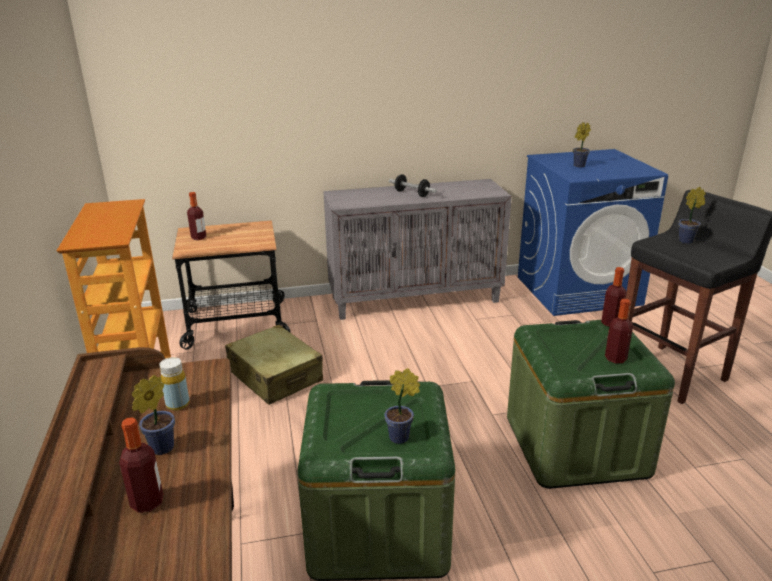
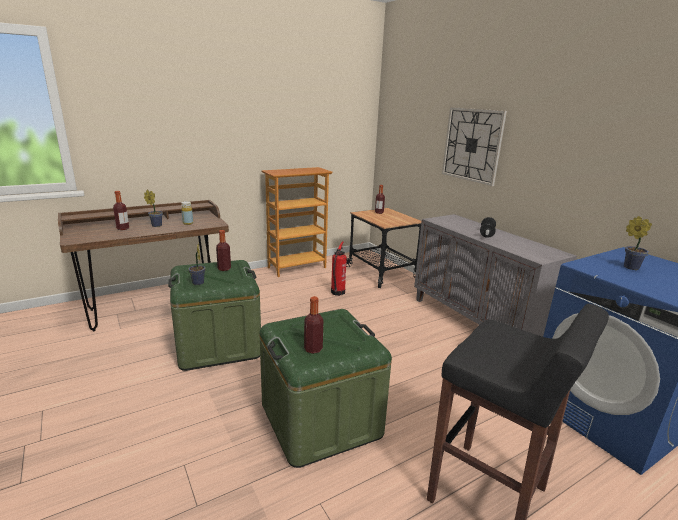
camera: 70 degrees right, 5 degrees down
(275, 376) = (337, 293): beige suitcase -> fire extinguisher
(327, 94) = (472, 145): none -> wall clock
(611, 323) = (371, 345): bottle -> bottle (224, 269)
(687, 241) = (525, 347): potted plant -> none

